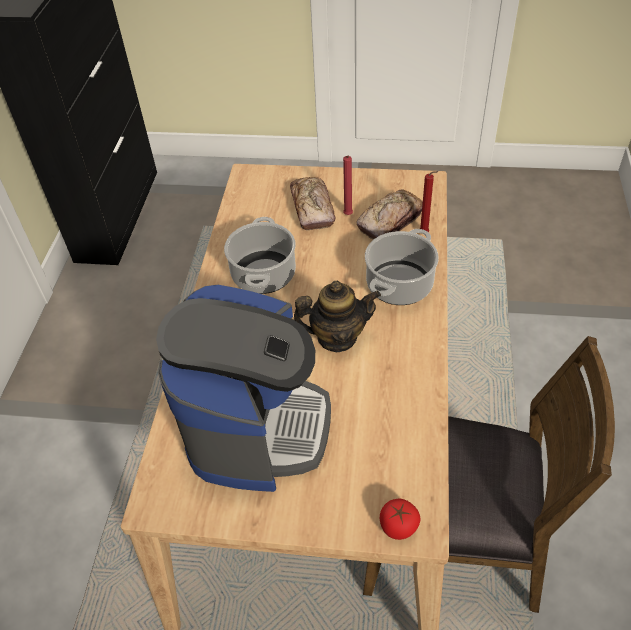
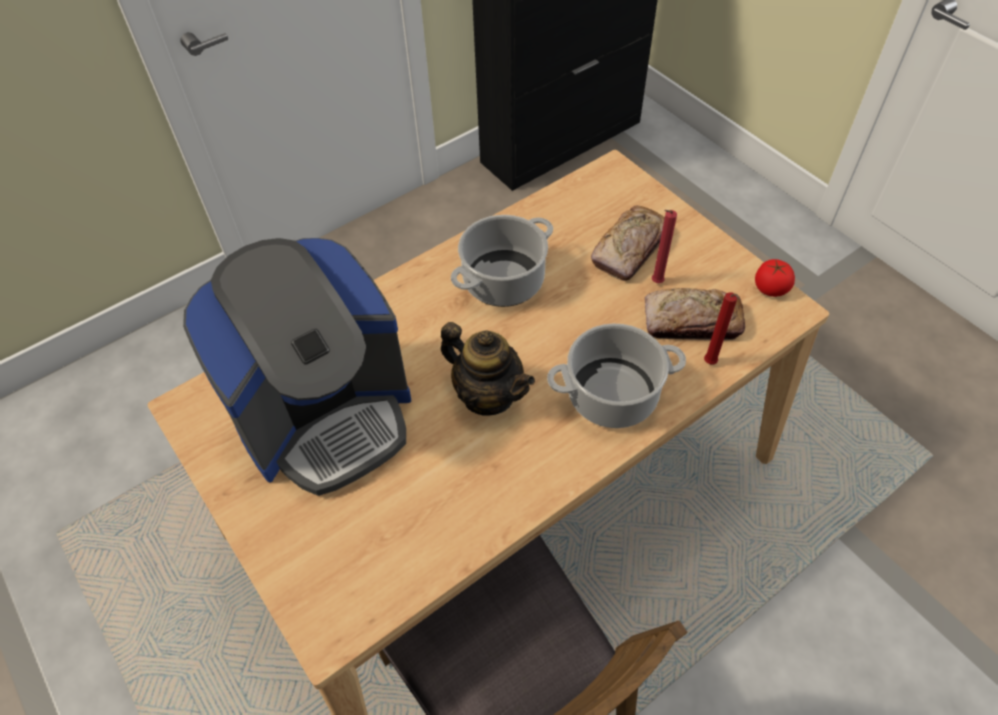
camera: 45 degrees right, 5 degrees up
(398, 526) = (315, 613): tomato -> tomato (770, 288)

